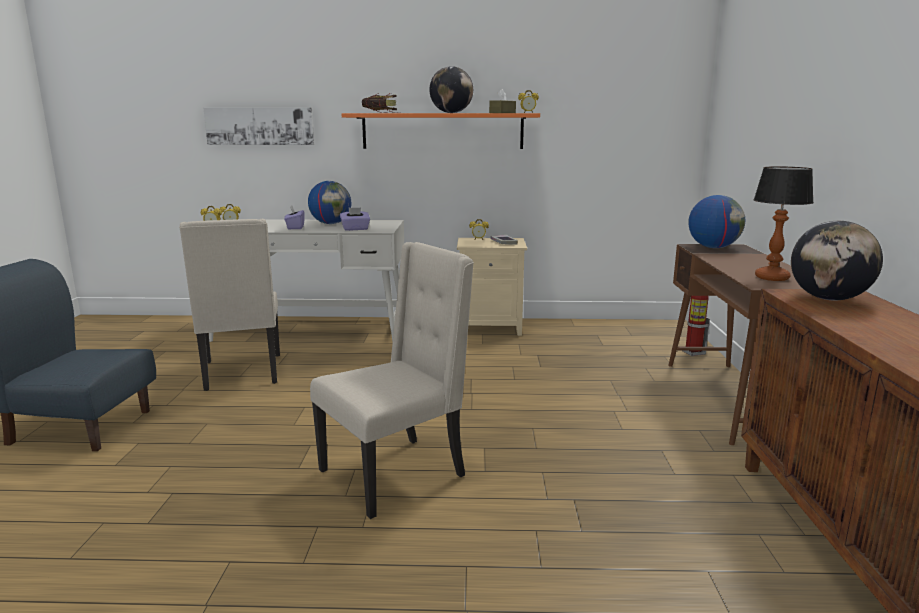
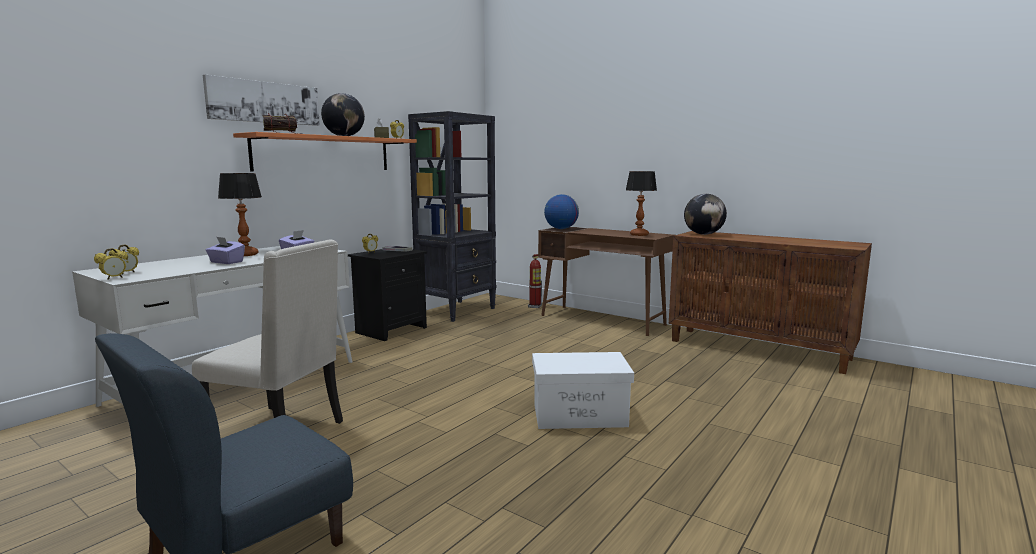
camera: 55 degrees left, 5 degrees down
(260, 126) = (117, 144): picture -> picture (264, 102)
(331, 223) = (245, 255): globe -> table lamp
(395, 473) = (580, 415): beige chair -> white storage box
(491, 327) = (391, 330): beige nightstand -> black nightstand
(595, 329) = (457, 311): none -> black bookcase

